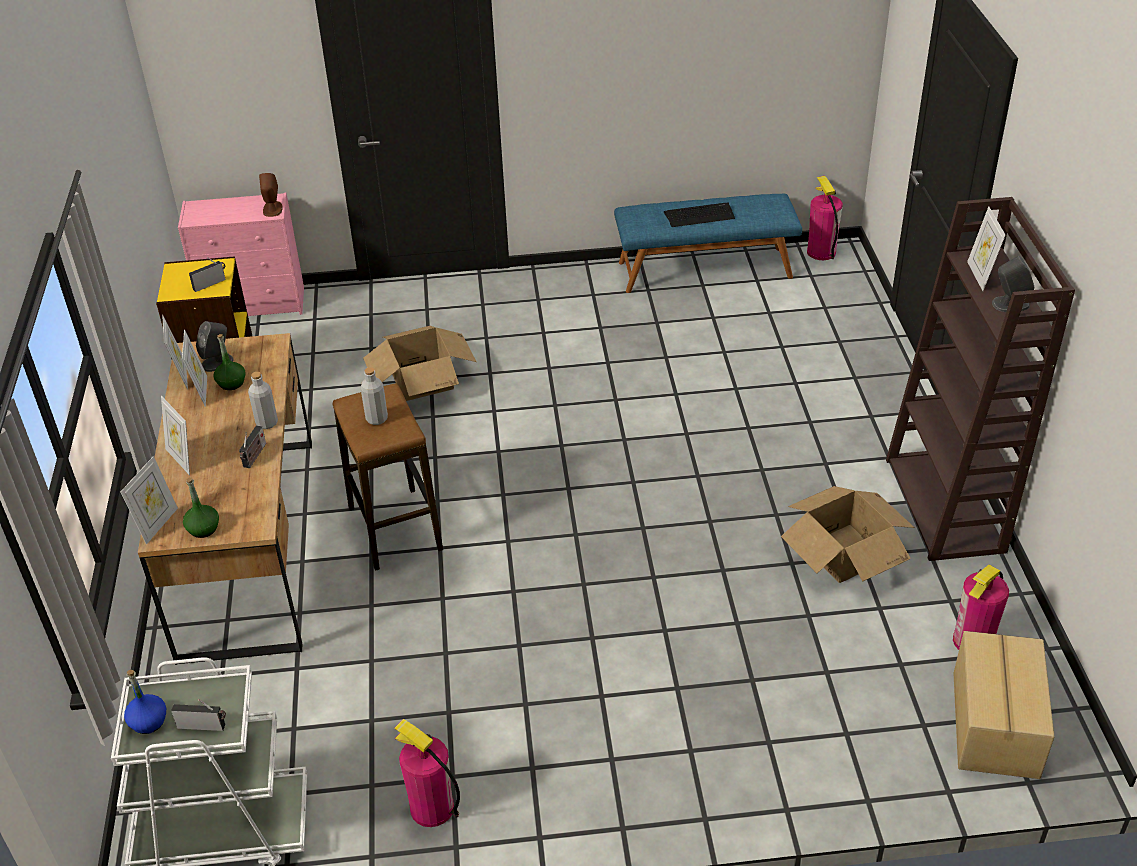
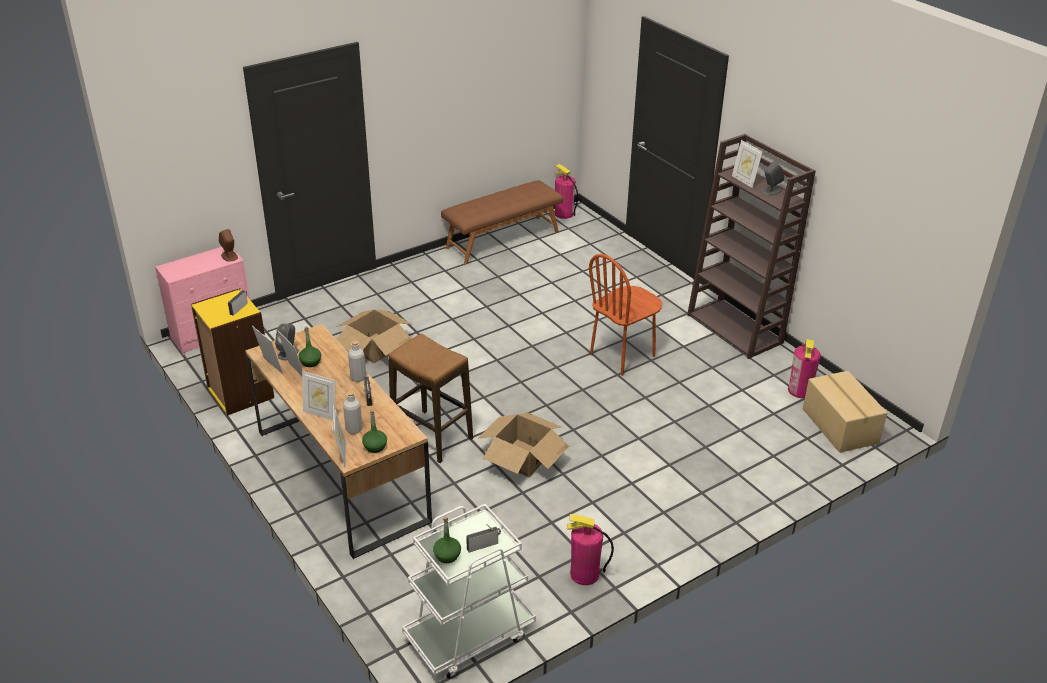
camera: 30 degrees left, 5 degrees down
(148, 721) = (447, 555): blue bottle -> green bottle
(377, 419) = (427, 356): grey bottle -> grey bottle (354, 429)
(699, 215) = (500, 202): keyboard -> none
(704, 269) = (502, 239): blue bench -> brown bench
(740, 494) = (622, 355): none -> brown chair
(845, 553) = (703, 368): cardboard box -> cardboard box (523, 457)

